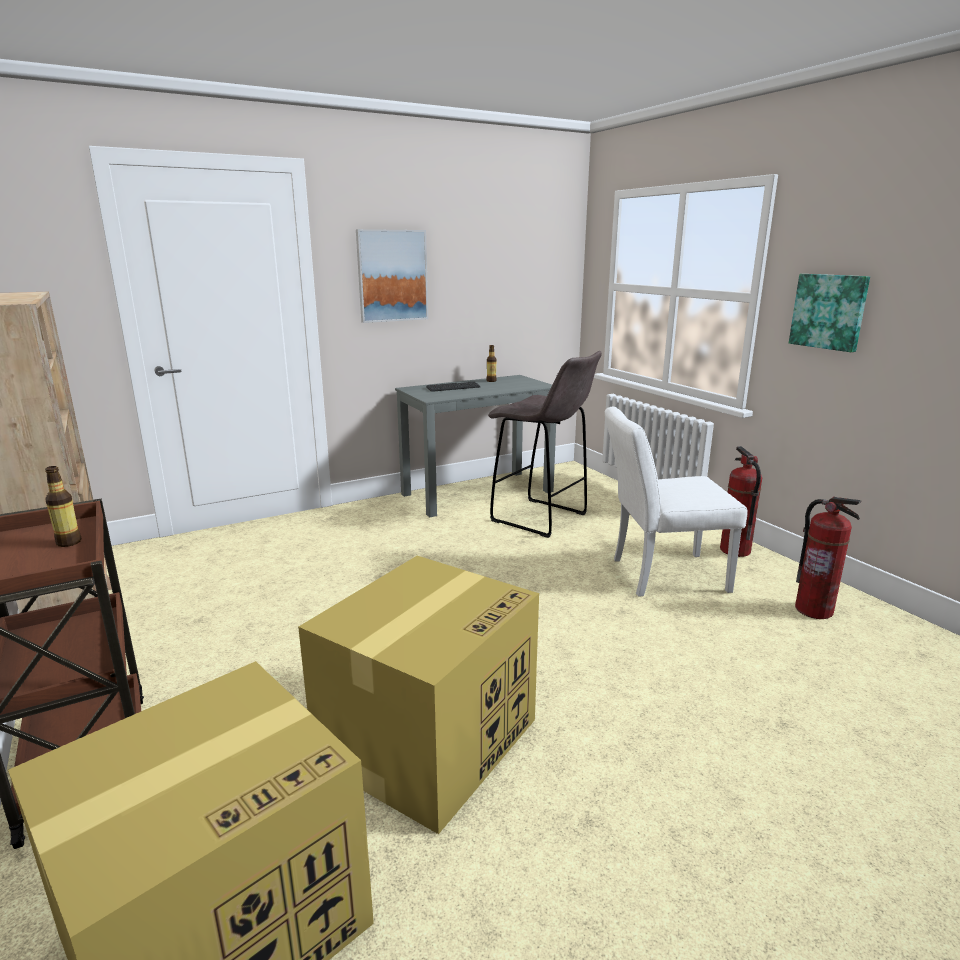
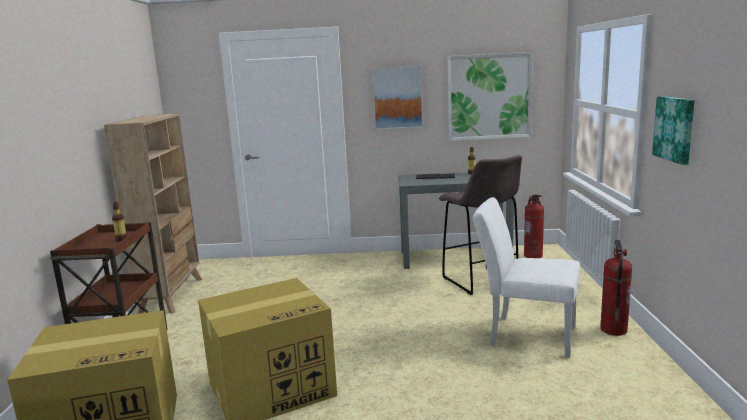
camera: 30 degrees right, 5 degrees down
(505, 278) = (489, 97): none -> picture
(813, 610) = (625, 385): fire extinguisher -> fire extinguisher (533, 256)

